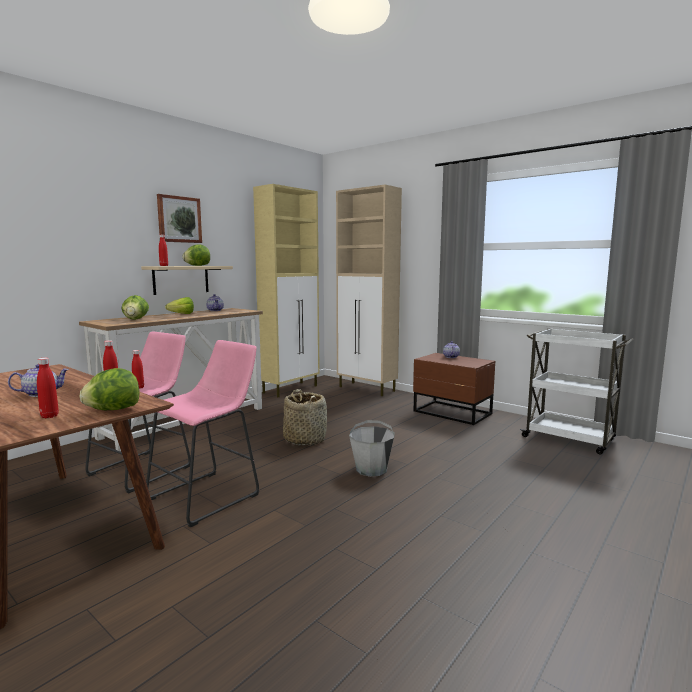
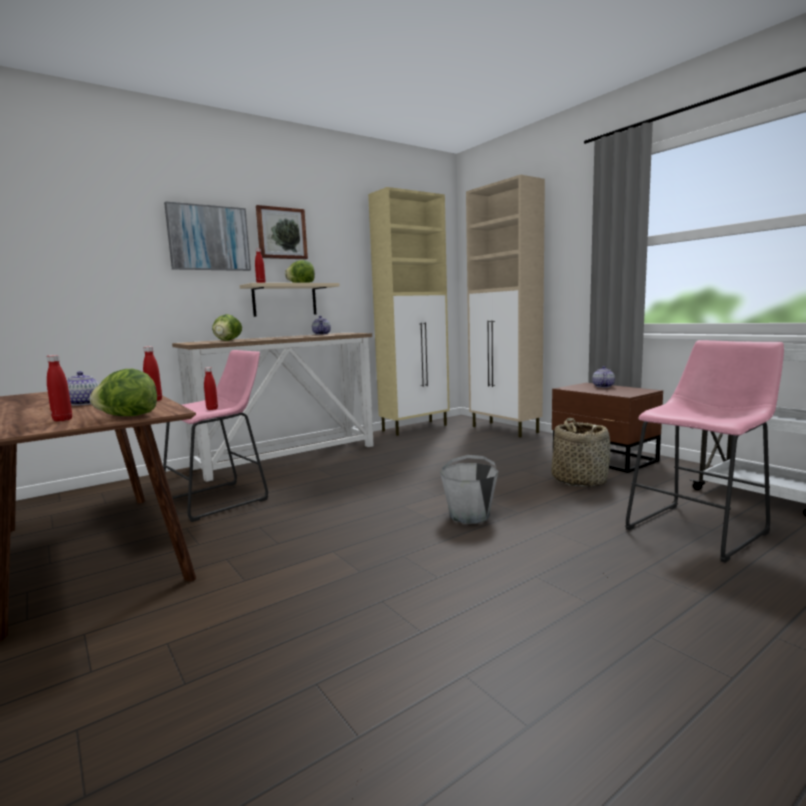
camera: 15 degrees right, 0 degrees up
(114, 223) = (209, 238): none -> picture
(179, 314) = (278, 337): lettuce -> none
(209, 495) = (270, 530): pink stool -> pink stool (701, 529)
(305, 439) = (405, 479): basket -> basket (579, 480)

